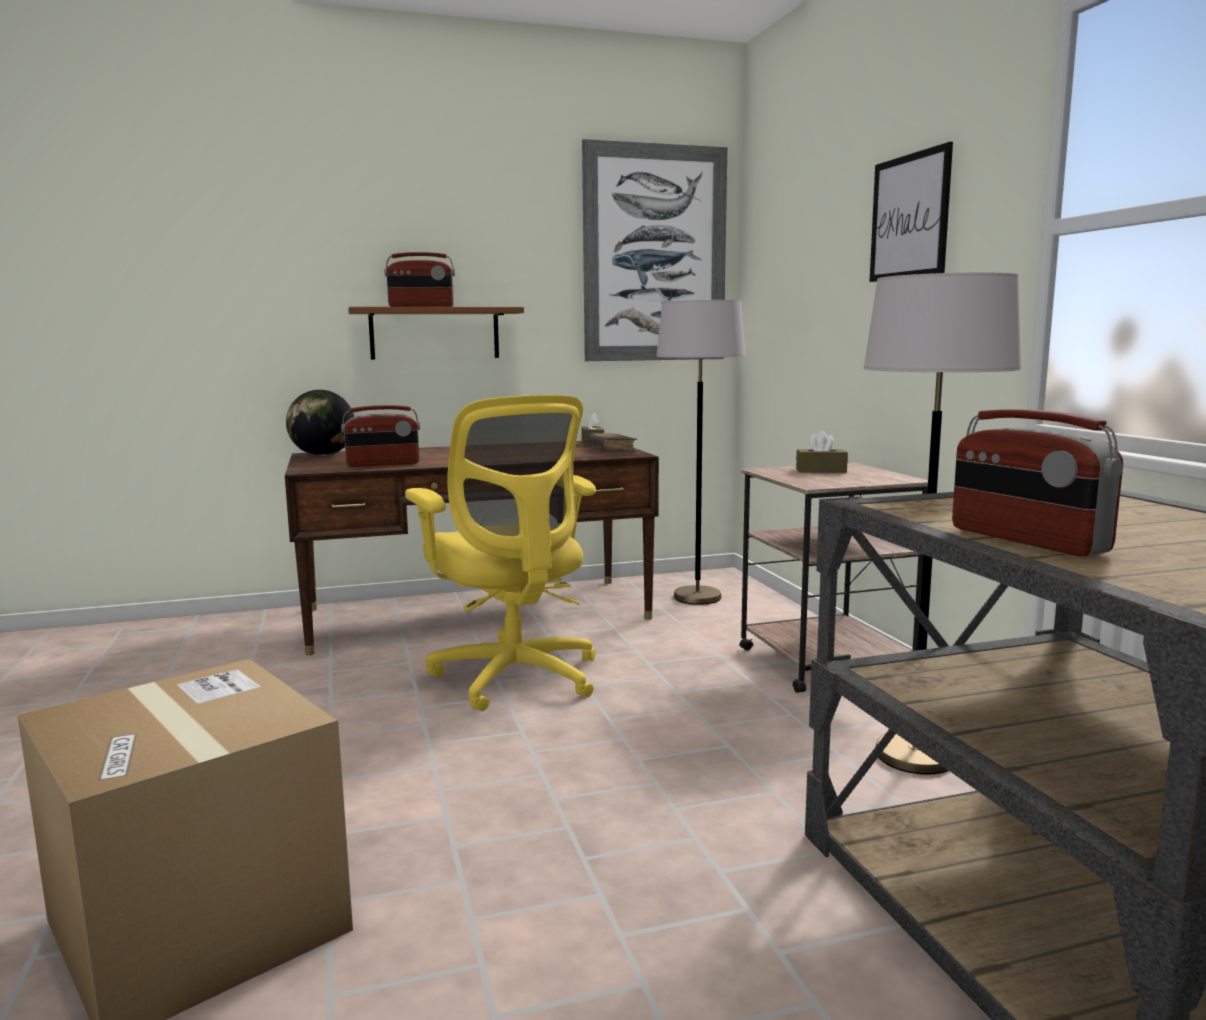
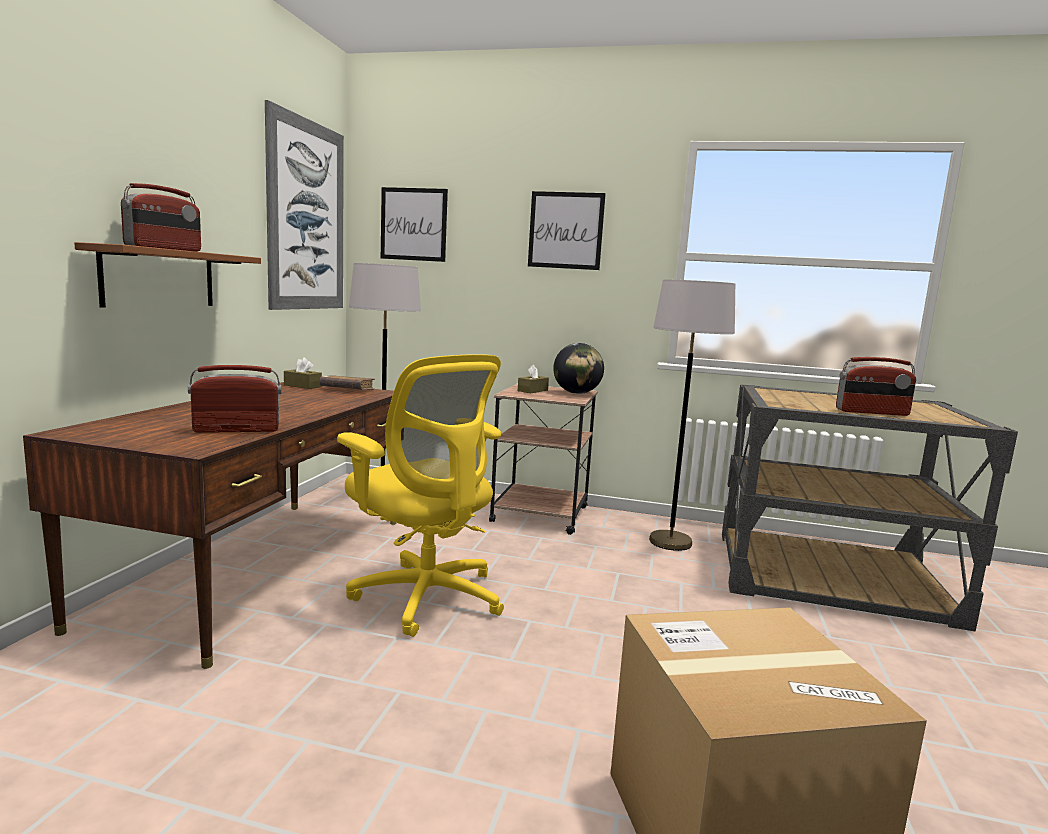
camera: 60 degrees left, 0 degrees up
(323, 455) = (95, 431): globe -> globe (576, 393)
(383, 464) = (237, 430): radio -> radio turned 120 degrees counterclockwise
(509, 674) = (420, 594): yellow office chair -> yellow office chair turned 45 degrees clockwise
(782, 243) = (413, 224): none -> picture

